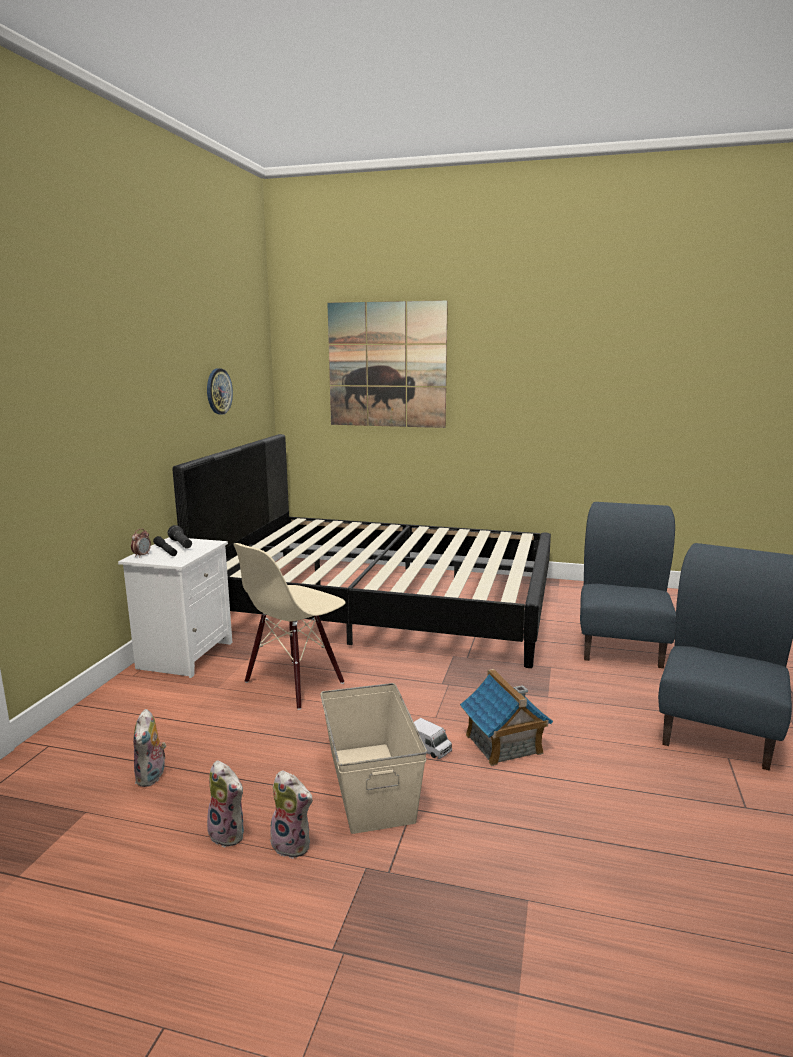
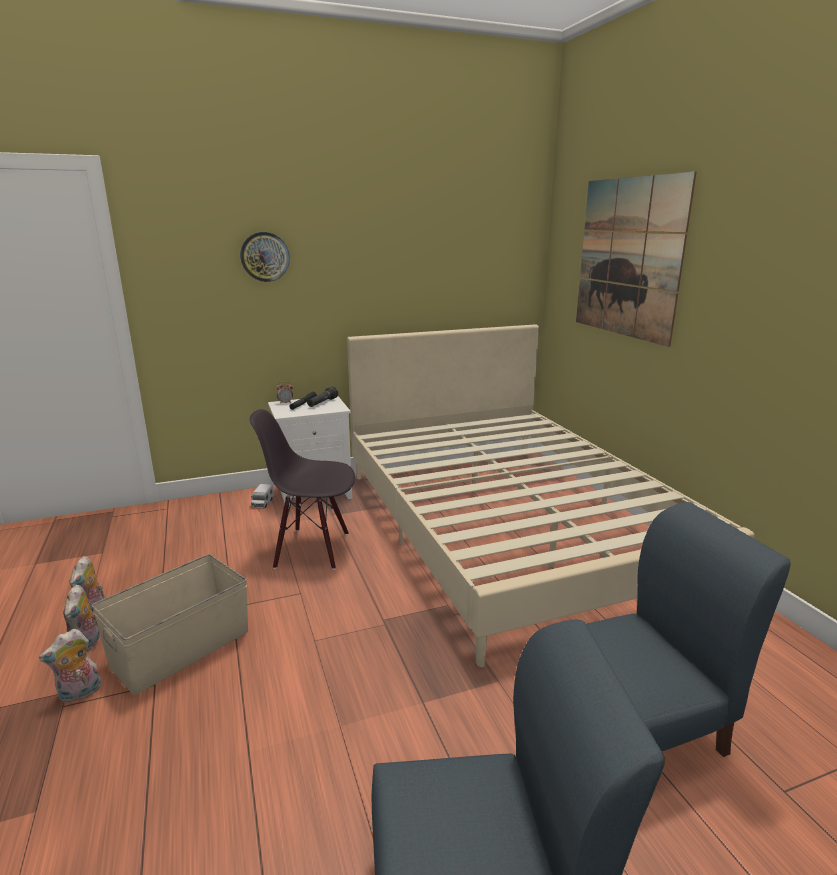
camera: 55 degrees right, 5 degrees up
(152, 777) = (149, 555): plush toy -> plush toy (79, 694)
(218, 391) = (437, 274): wall clock -> wall clock (265, 257)
(294, 683) = (312, 549): beige chair -> black chair
(383, 603) = (509, 525): black bed -> beige bed
(429, 748) = (256, 658): toy truck -> toy truck (262, 503)
(503, 744) = (293, 703): toy house -> none

